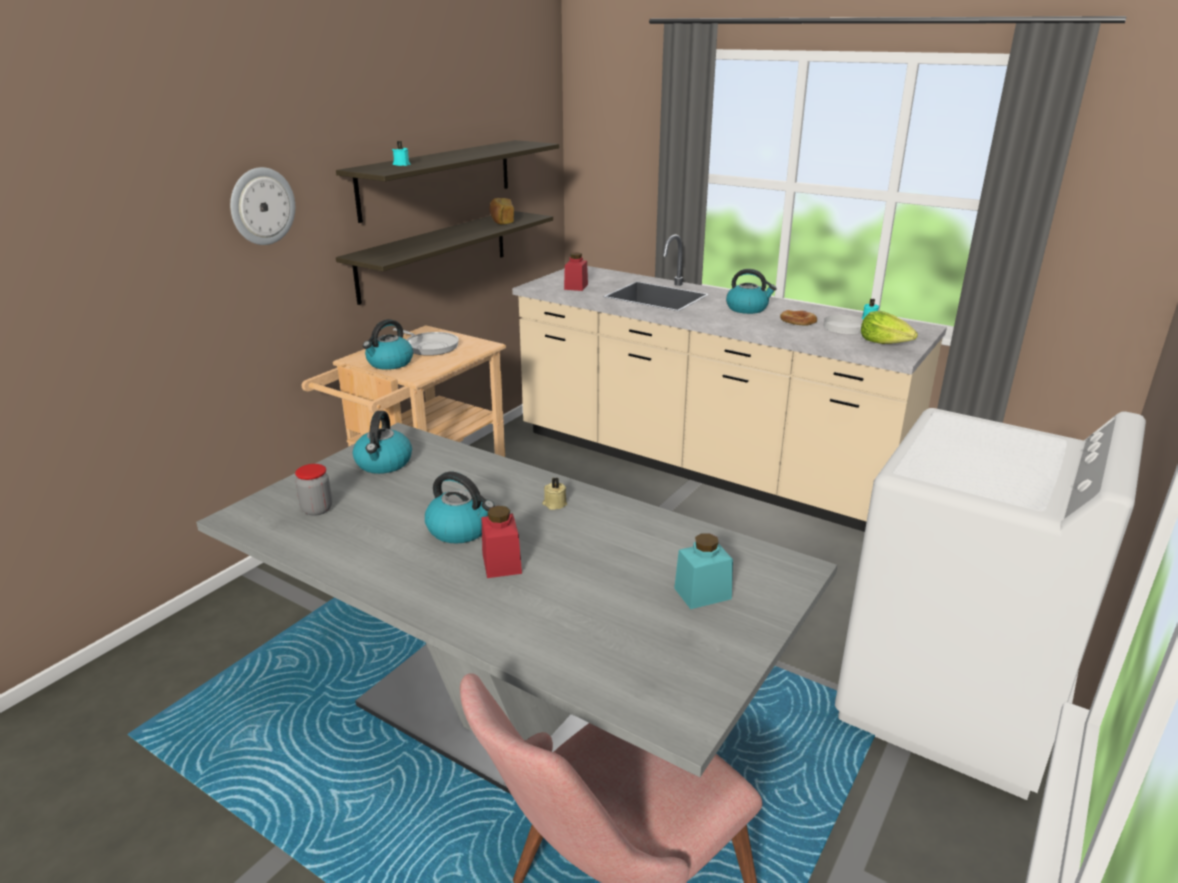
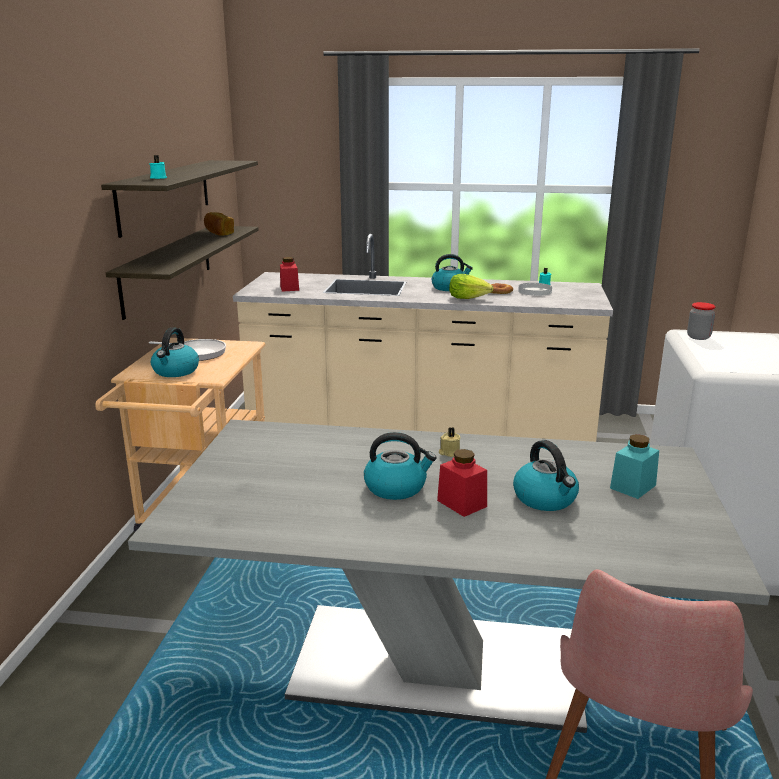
camera: 25 degrees left, 5 degrees down
(262, 206) = (52, 220): wall clock -> none
(317, 509) = (243, 502): jar -> jar (698, 337)
(384, 463) = (261, 453): kettle -> kettle (546, 499)
(885, 343) = (575, 297): lettuce -> lettuce (468, 298)

